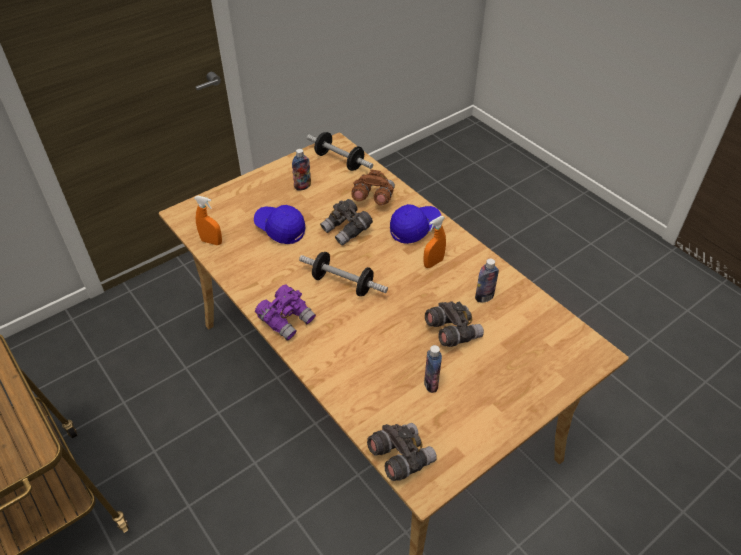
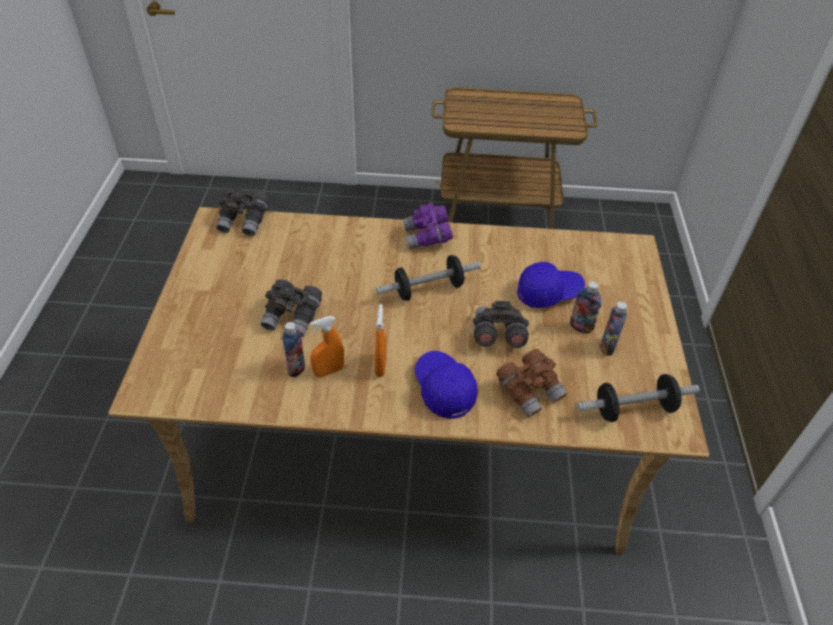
camera: 130 degrees right, 0 degrees up
(211, 241) = (573, 244): orange spray bottle -> orange spray bottle (328, 371)
(414, 228) = (444, 389): blue cap -> blue cap turned 150 degrees clockwise
(431, 384) = (269, 271): bottle -> bottle (581, 327)

